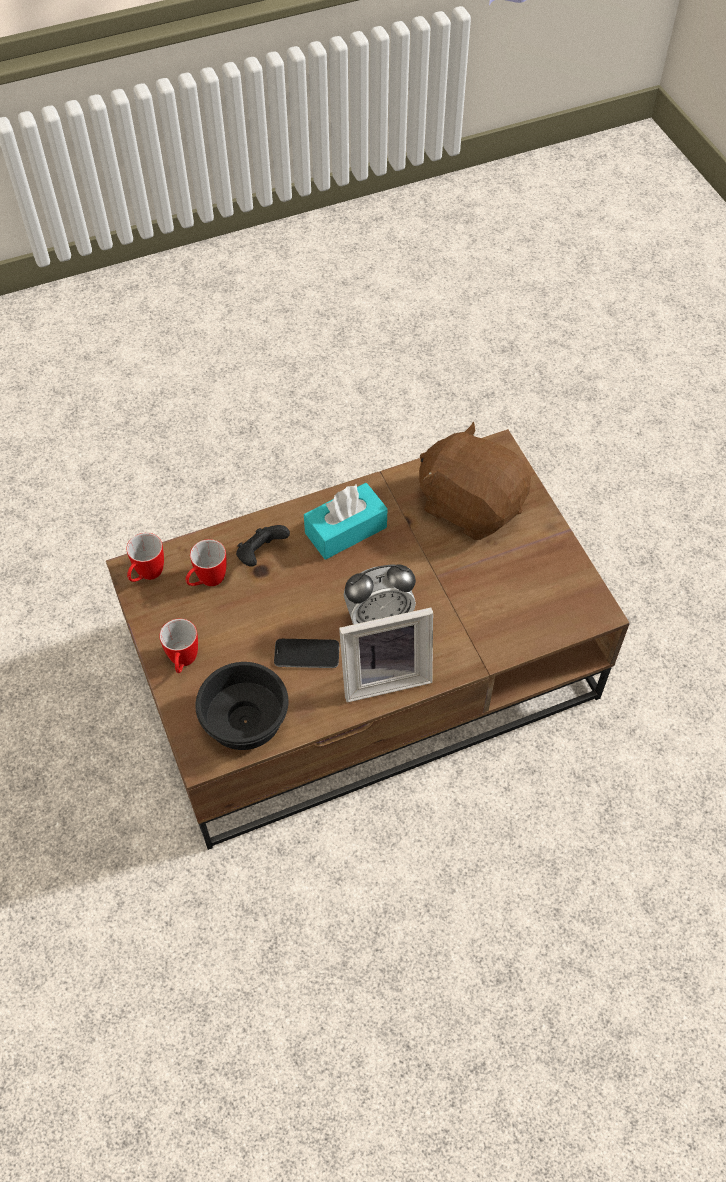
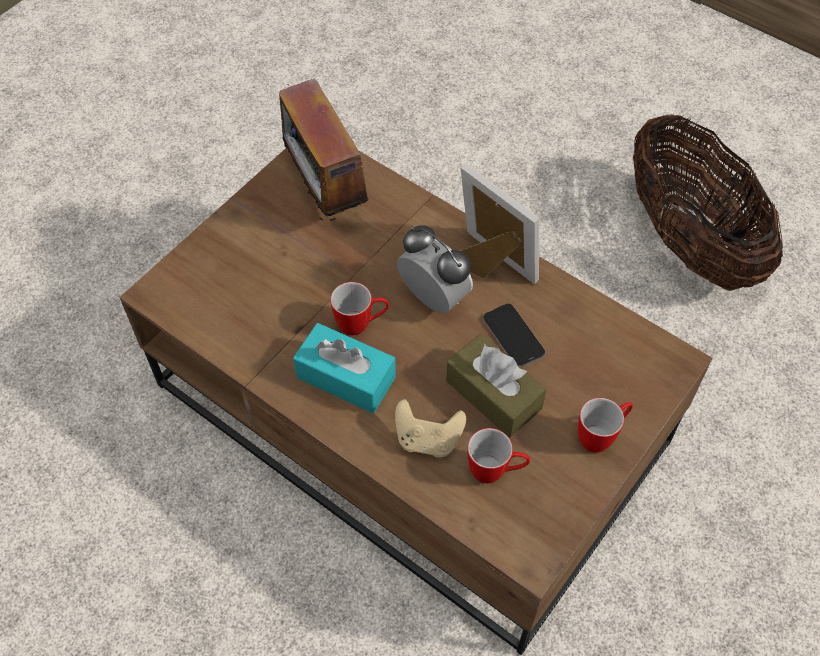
camera: 120 degrees left, 0 degrees up
(146, 576) = (530, 538): mug -> mug (361, 324)
(248, 721) = (615, 345): black bowl -> none
(261, 555) = (428, 439): black game controller -> beige game controller
(266, 613) = (493, 394): none -> brown tissue box
(399, 1029) = (688, 241): none -> basket
(470, 505) = (246, 285): brown plush toy -> none
(536, 595) = (325, 193): none -> radio

